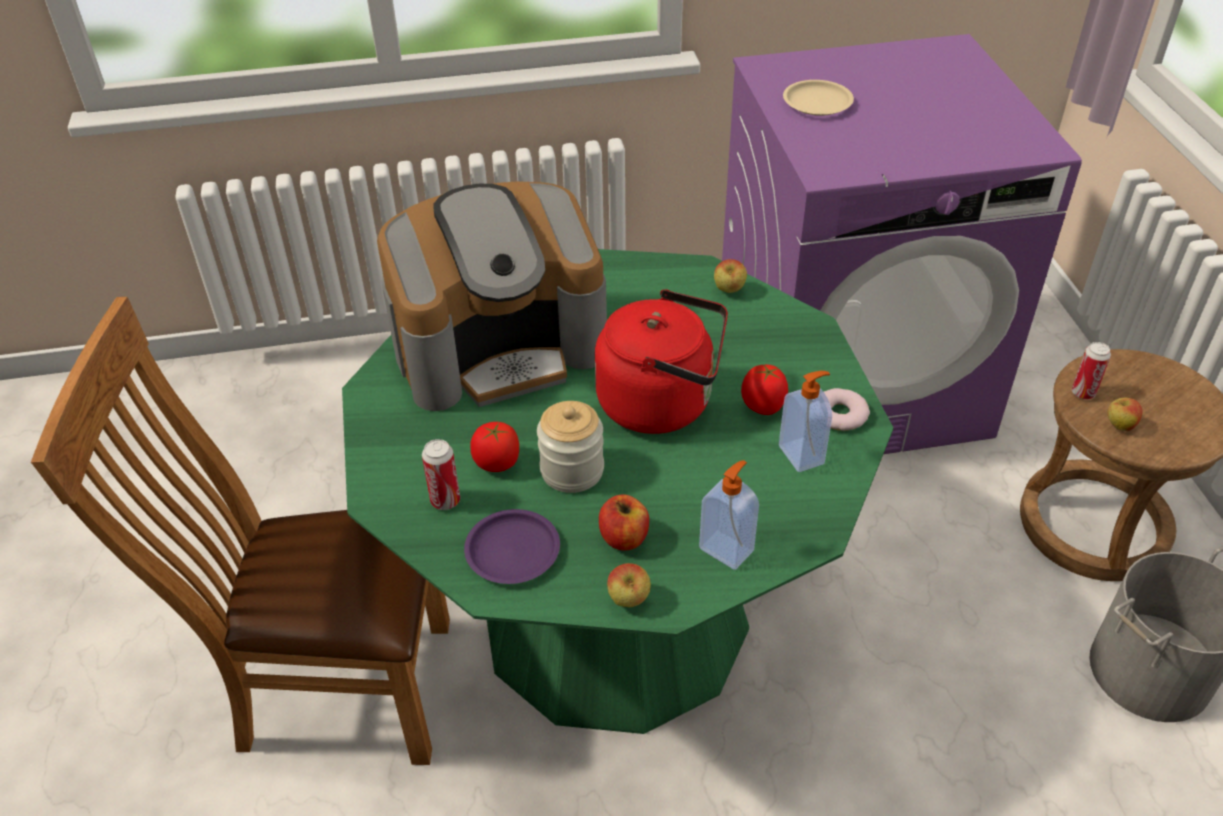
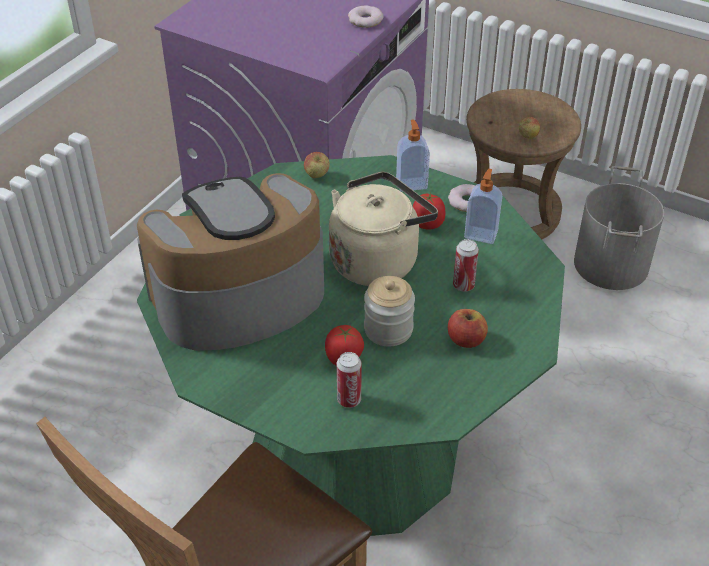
camera: 50 degrees left, 0 degrees up
(499, 347) = (238, 297): coffee machine -> coffee machine turned 135 degrees counterclockwise
(512, 551) = (425, 393): purple plate -> none
(629, 600) = (514, 366): apple -> none
(662, 403) = (377, 260): red kettle -> beige kettle
(727, 549) = (518, 305): soap dispenser -> soap dispenser (411, 183)
(817, 103) = (251, 28): beige plate -> none
(949, 154) = (365, 20): none -> donut
(1083, 393) = (493, 131): can -> can (463, 285)

